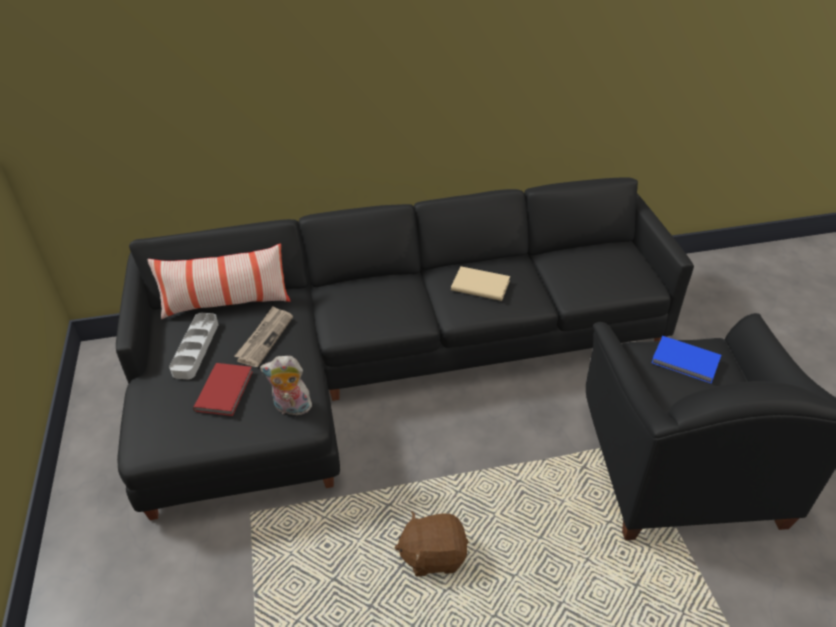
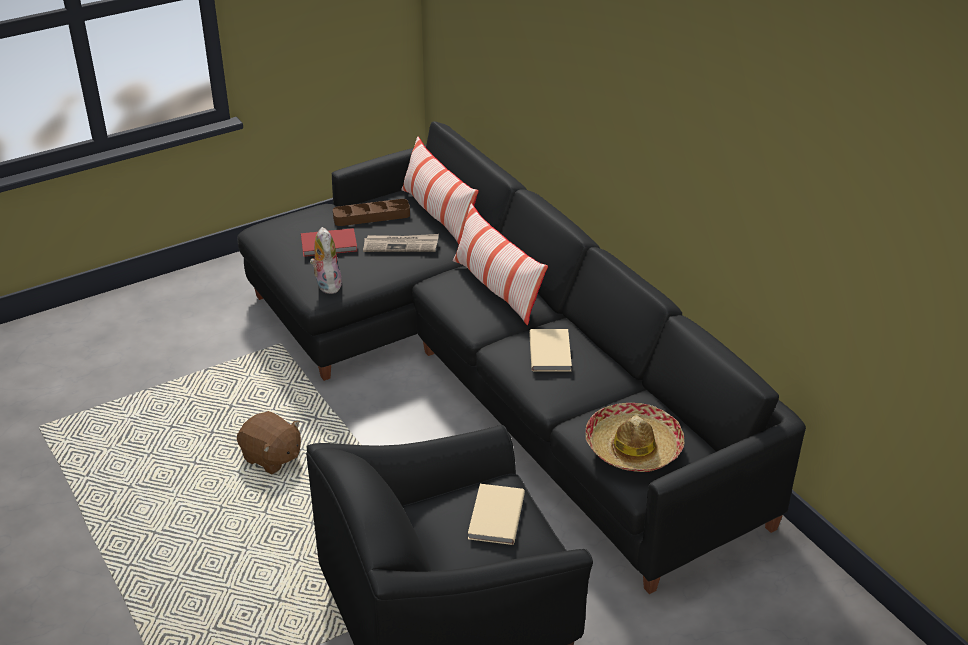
camera: 70 degrees right, 5 degrees down
(196, 348) = (371, 216): grey tray -> brown tray
(372, 294) = (497, 289): none -> pillow
(433, 555) = (271, 457): brown plush toy -> brown plush toy turned 150 degrees clockwise
(611, 274) = (633, 447): none -> hat
(686, 362) = (494, 517): blue book -> beige book

